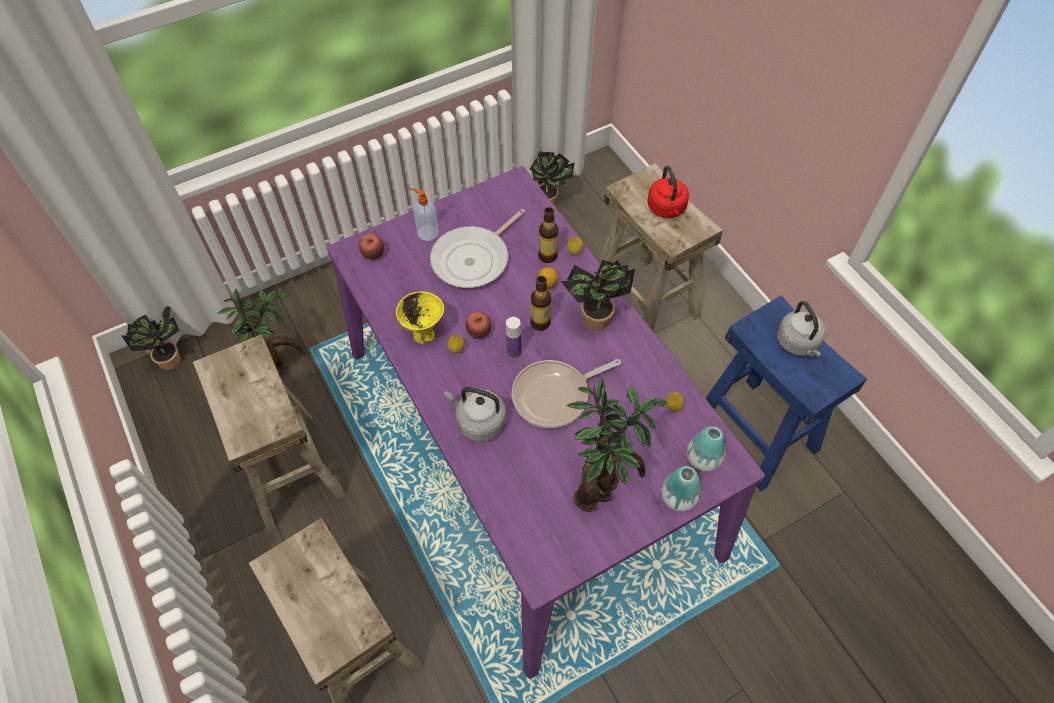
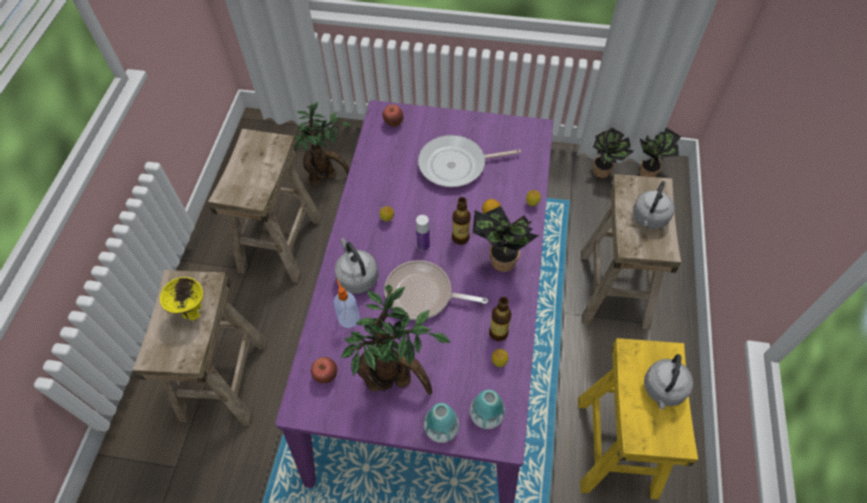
camera: 40 degrees right, 0 degrees up
(169, 358) = (274, 130): potted plant -> potted plant (648, 171)
(424, 334) = (377, 195): yellow bowl -> yellow bowl (193, 311)
(427, 232) = (441, 128): soap dispenser -> soap dispenser (348, 318)
(479, 333) = (412, 217): apple -> apple (326, 375)
(547, 256) = (510, 194): bottle -> bottle (498, 333)
(666, 209) = (649, 219): red kettle -> grey kettle
(757, 432) = (617, 447): blue stool -> yellow stool

